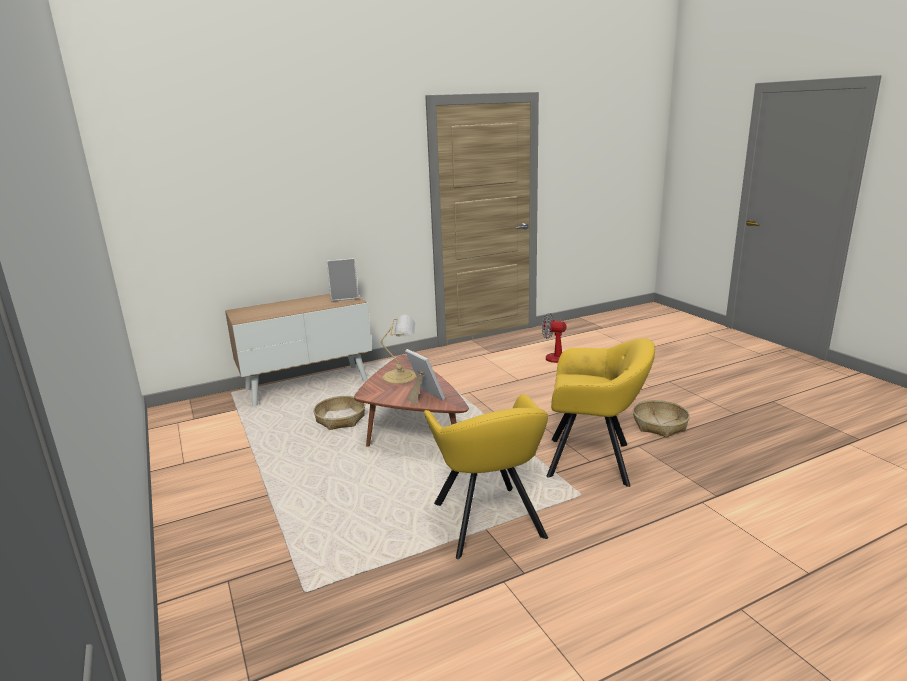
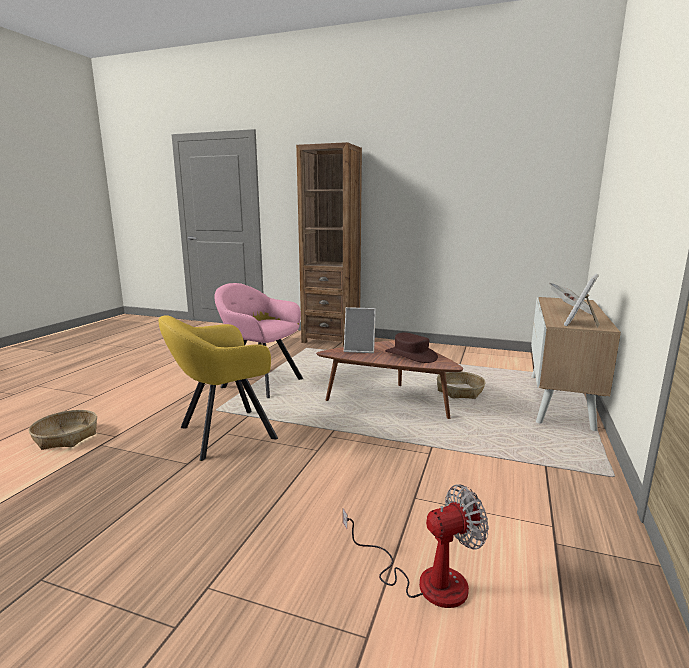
camera: 135 degrees right, 5 degrees down
(216, 604) = (331, 339): none -> brown bookcase
(297, 306) = (570, 311): none -> newspaper
(402, 376) = (411, 355): table lamp -> brown hat
(488, 524) = (260, 382): yellow armchair -> pink armchair
(659, 425) = (169, 501): basket -> basket (66, 437)

